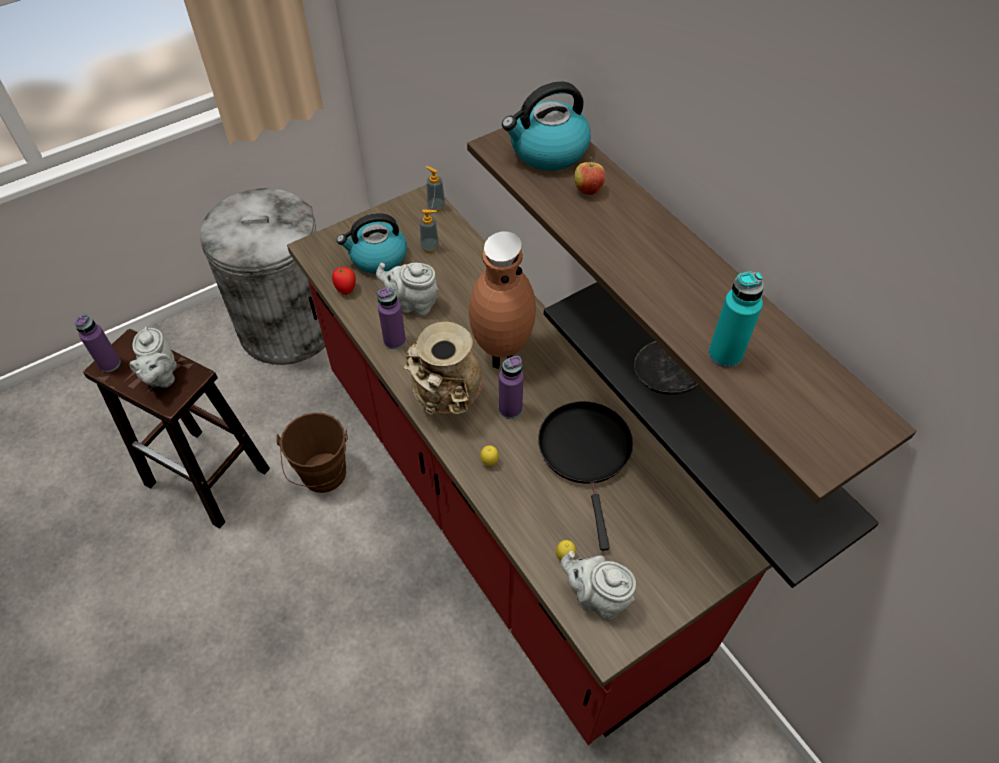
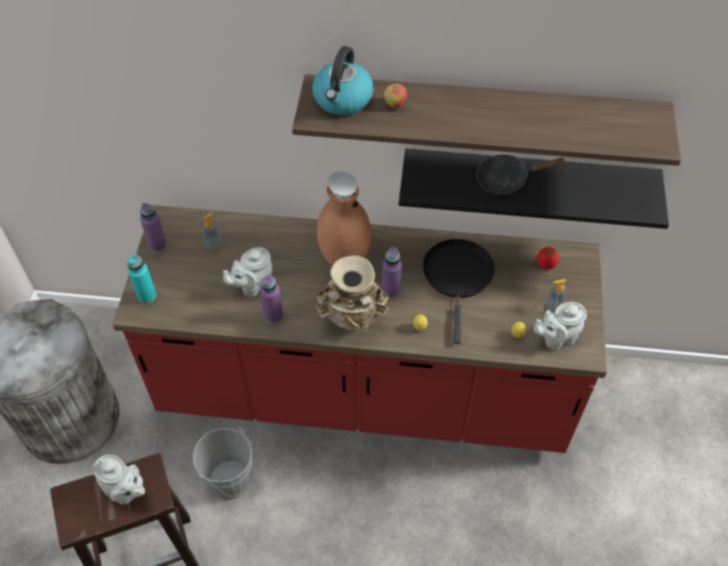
camera: 50 degrees left, 0 degrees up
(109, 364) = (73, 521): purple bottle -> purple bottle (158, 245)
(323, 478) = (234, 483): brown bucket -> grey bucket
(346, 289) = (197, 315): tomato -> tomato (545, 265)
(377, 257) = (188, 279): kettle -> none
(436, 206) = (179, 217): soap dispenser -> soap dispenser (553, 307)
(586, 453) = (458, 276): black frying pan -> black frying pan turned 60 degrees clockwise
(725, 355) = (568, 133): turquoise bottle -> turquoise bottle (147, 296)

